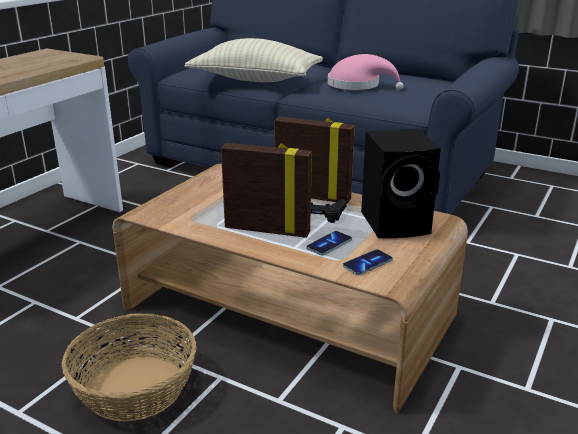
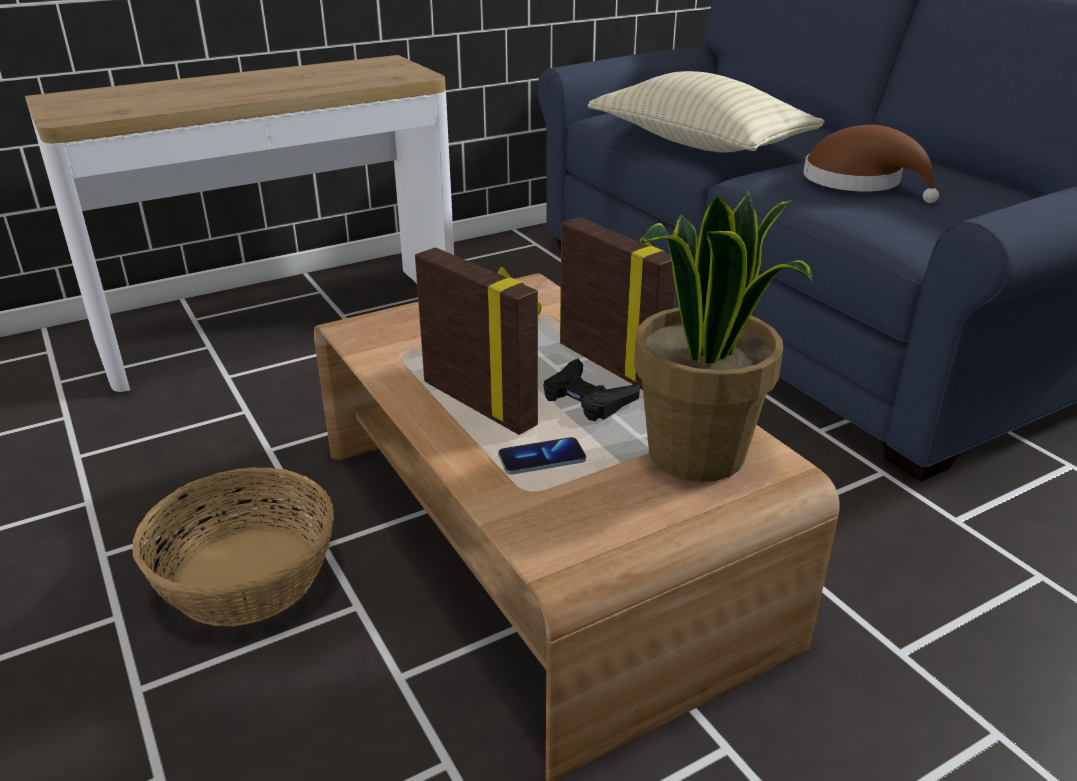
camera: 30 degrees right, 5 degrees up
(358, 86) = (859, 182): pink hat -> brown hat
(367, 264) = (562, 513): phone -> none
(397, 223) = (697, 455): black speaker -> potted plant

